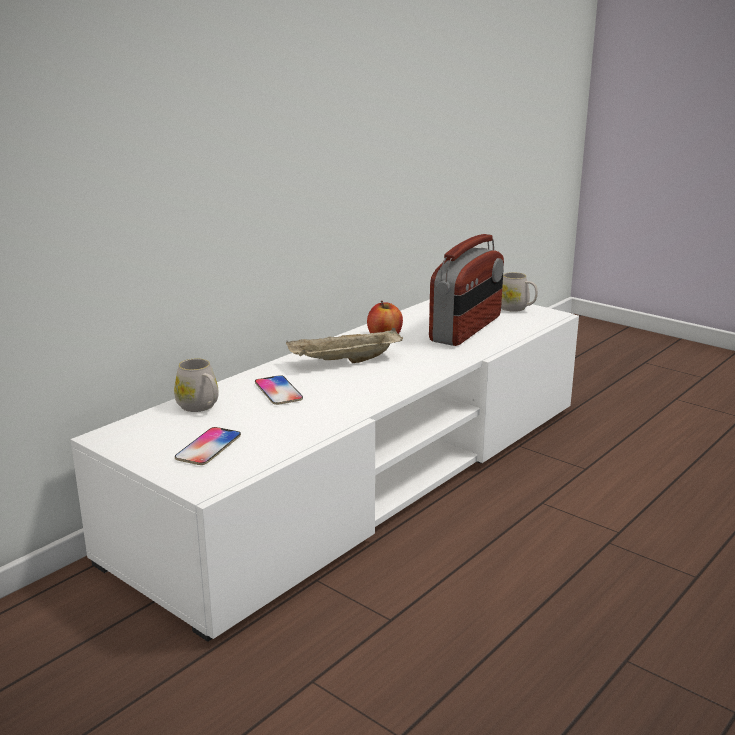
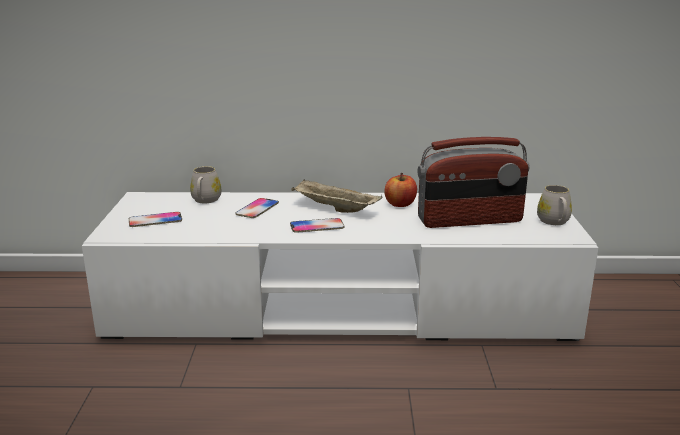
camera: 50 degrees right, 0 degrees up
(375, 382) = (317, 226): none -> phone

